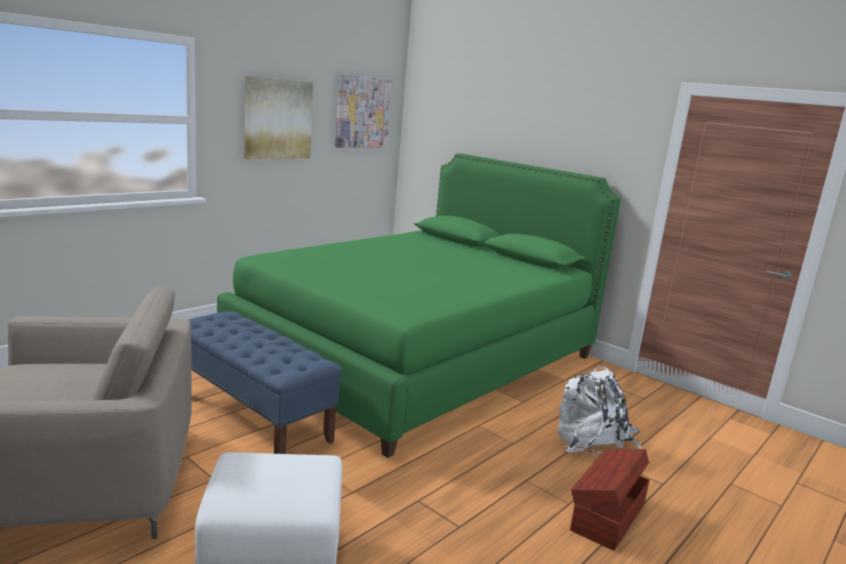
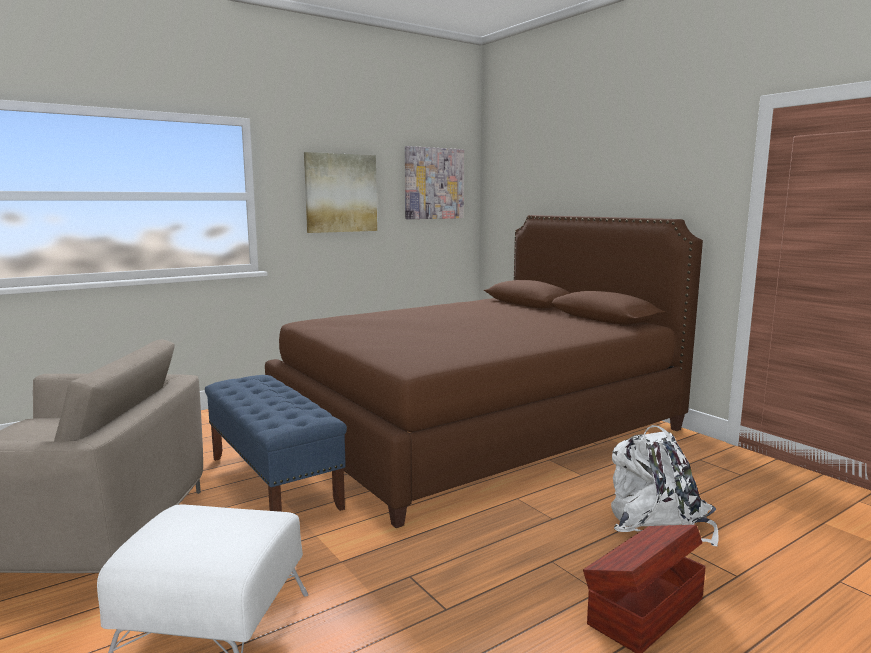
camera: 15 degrees right, 5 degrees down
(417, 357) = (476, 428): green bed -> brown bed

